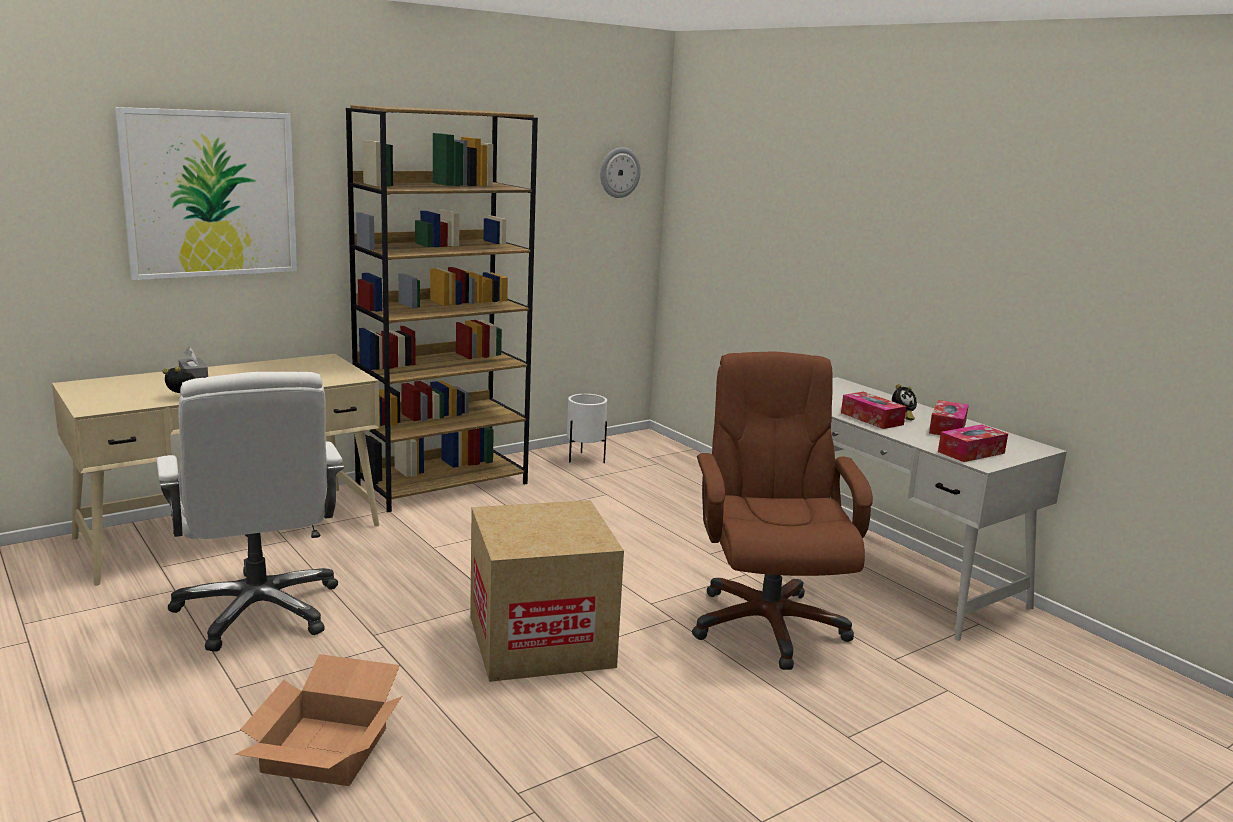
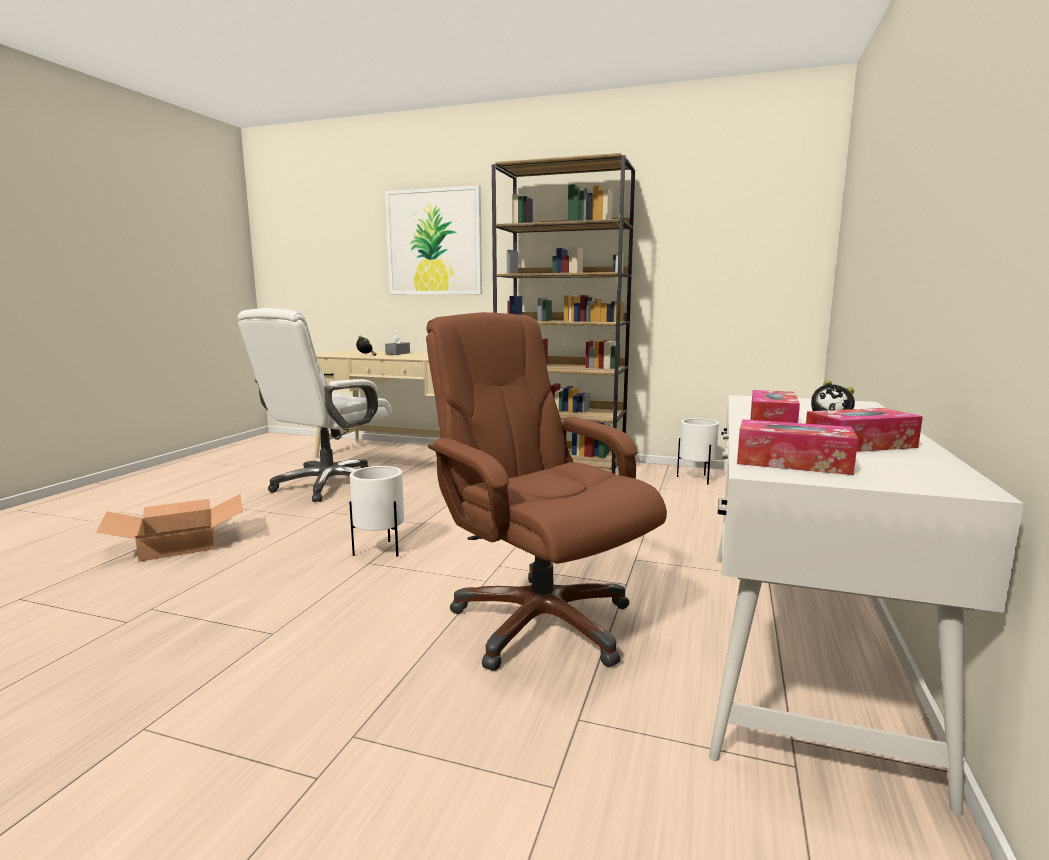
camera: 55 degrees right, 5 degrees down
(540, 641) = (380, 551): cardboard box -> white planter
(619, 172) = (775, 214): wall clock -> none
(767, 624) = (540, 622): brown office chair -> brown office chair turned 90 degrees counterclockwise

